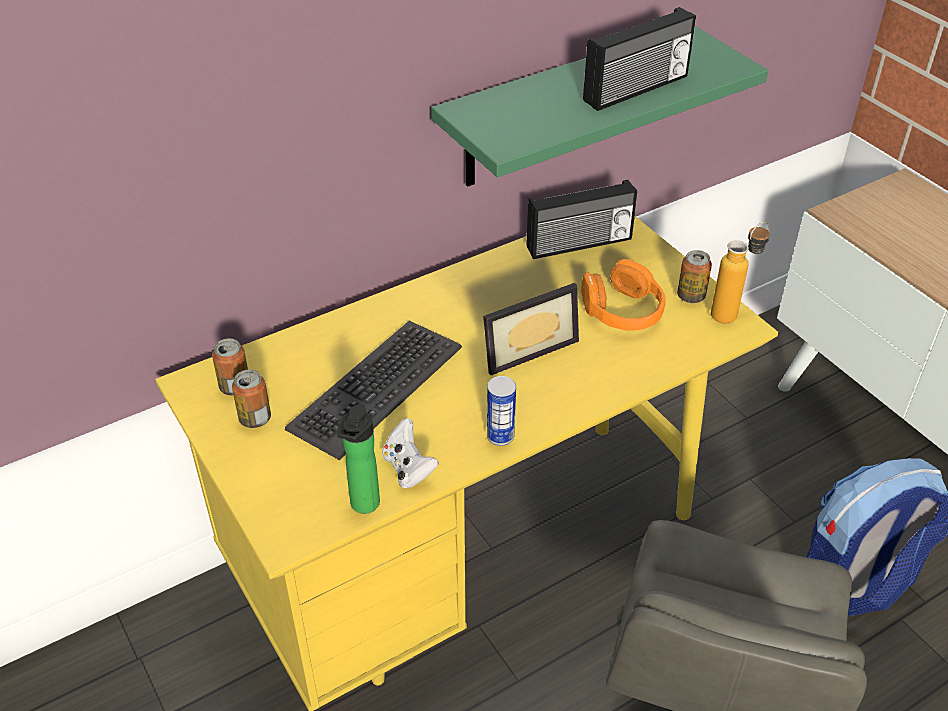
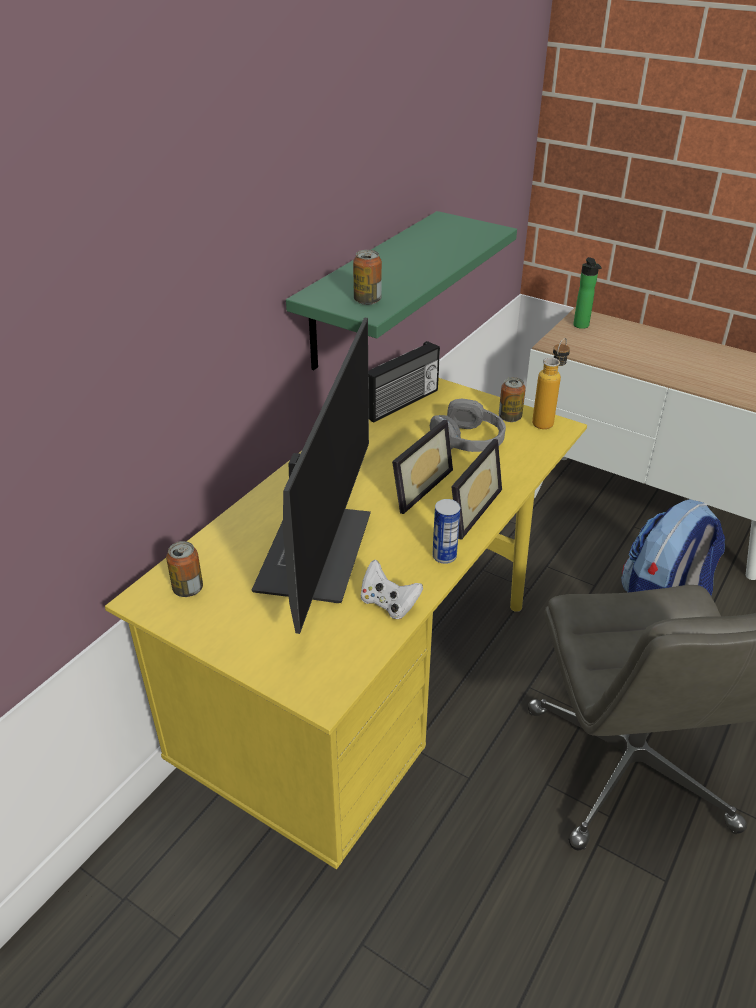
camera: 25 degrees left, 5 degrees down
(255, 419) = (225, 608): can -> can (367, 300)
(363, 506) = (372, 646): bottle -> bottle (582, 326)
(375, 387) = (314, 551): keyboard -> monitor
(562, 391) = (467, 509): none -> picture frame
(622, 311) = (468, 440): orange headphones -> grey headphones
(637, 89) = (437, 257): radio -> none

